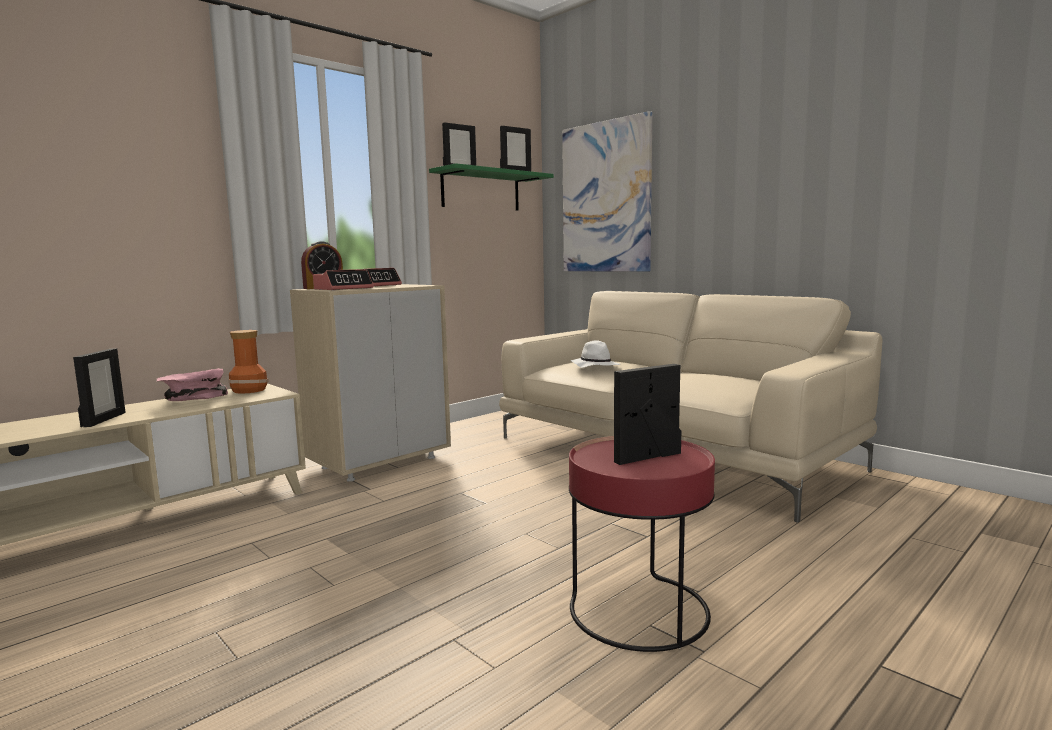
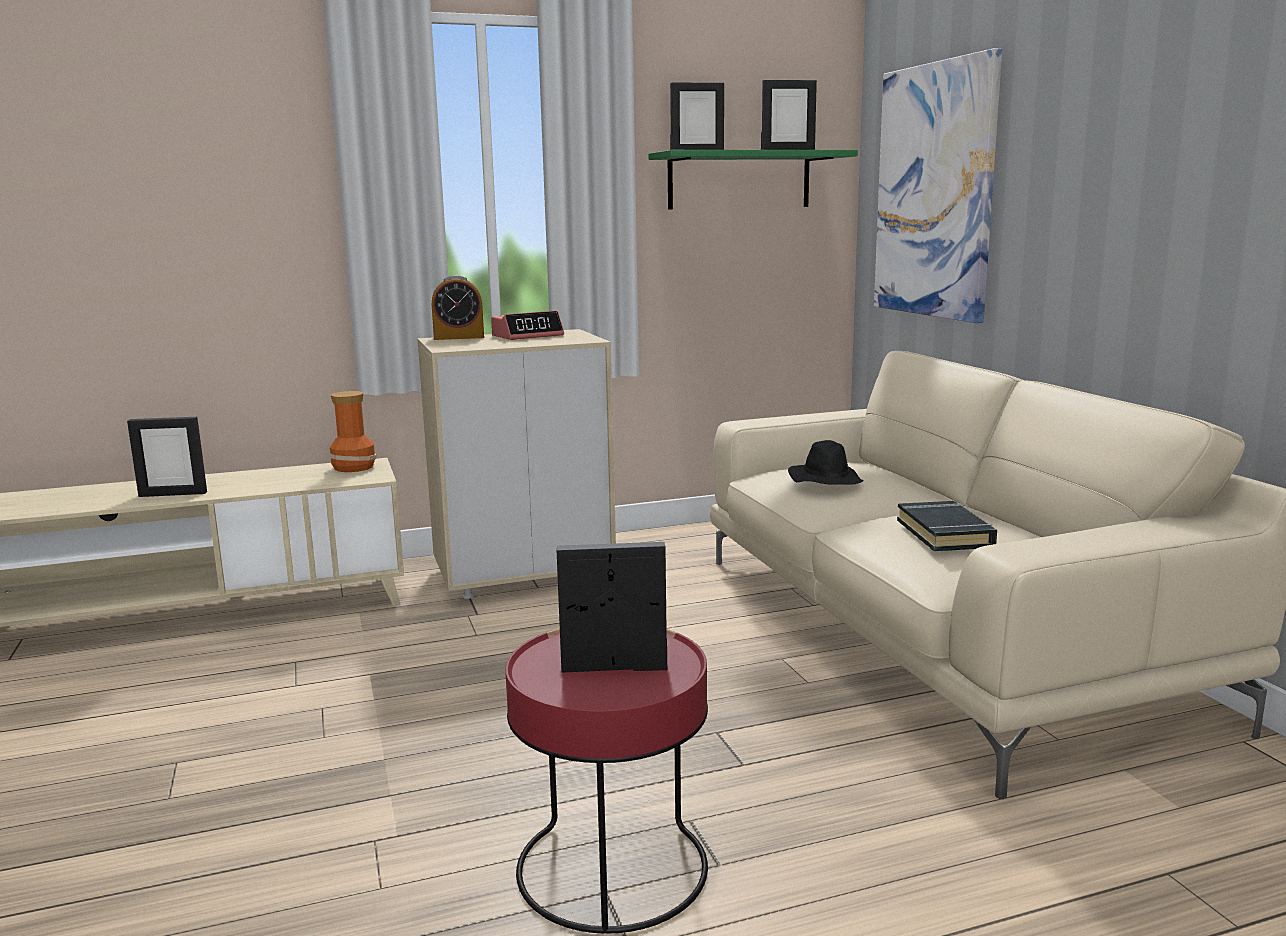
camera: 25 degrees right, 5 degrees up
(104, 419) = (173, 494): picture frame -> picture frame turned 60 degrees clockwise
(193, 400) = (283, 476): pink bowl -> none
(343, 289) = (466, 345): alarm clock -> none
(594, 366) = (825, 480): white hat -> black hat
(704, 380) = (945, 534): none -> black book

